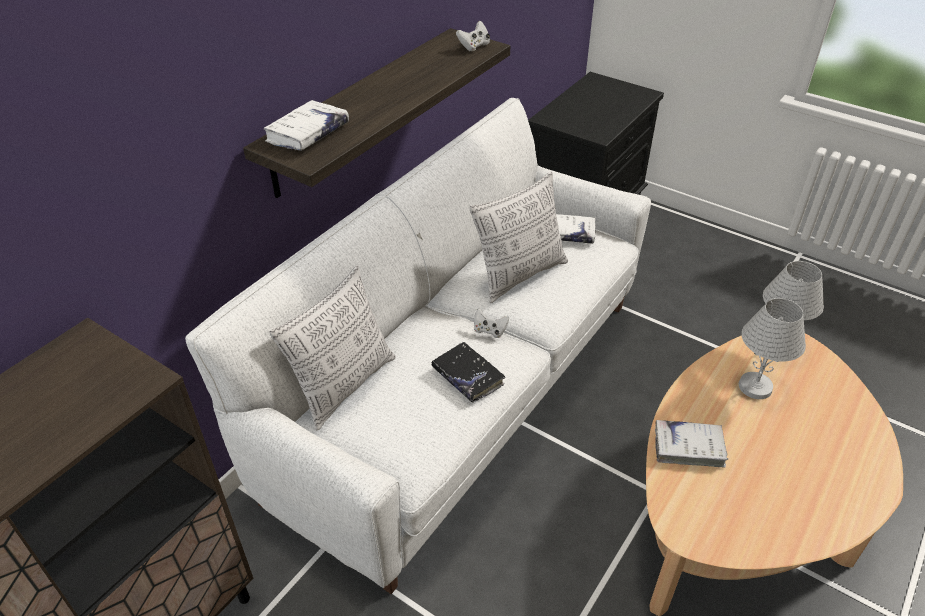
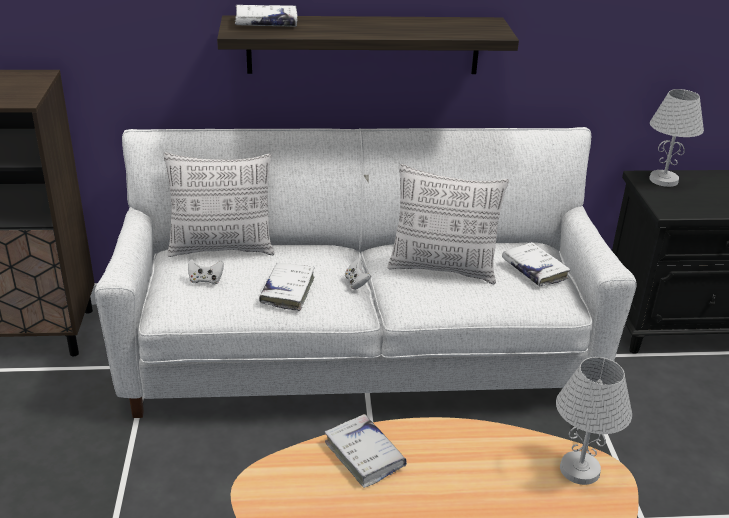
camera: 50 degrees right, 10 degrees down
(467, 377) = (288, 291): black book -> white book
(474, 46) = (488, 30): white game controller -> white game controller (205, 280)
(754, 387) = (500, 473): white table lamp -> white table lamp (663, 180)

